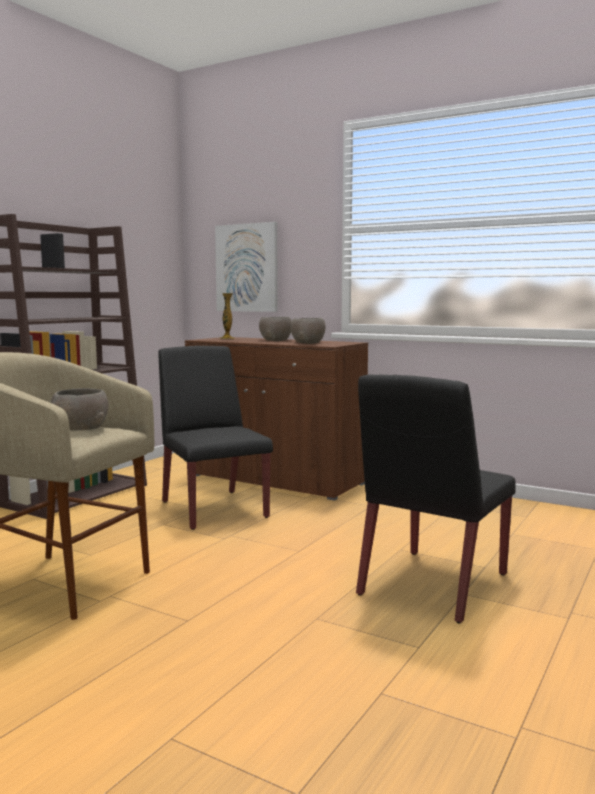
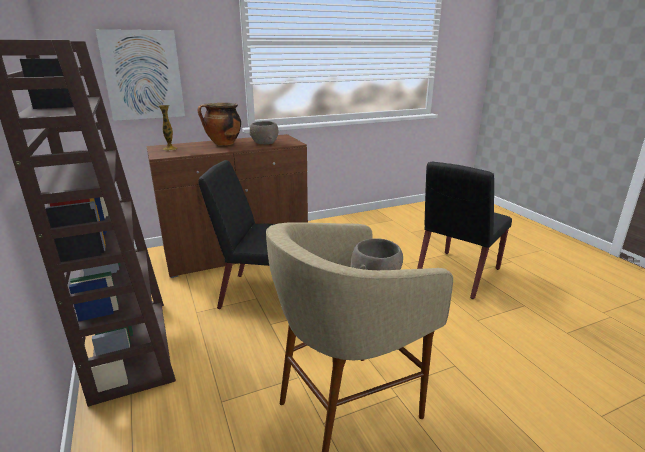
camera: 55 degrees left, 15 degrees up
(275, 340) = (223, 144): grey bowl -> cooking pot
(432, 585) = (457, 274): black chair -> black chair turned 60 degrees clockwise

